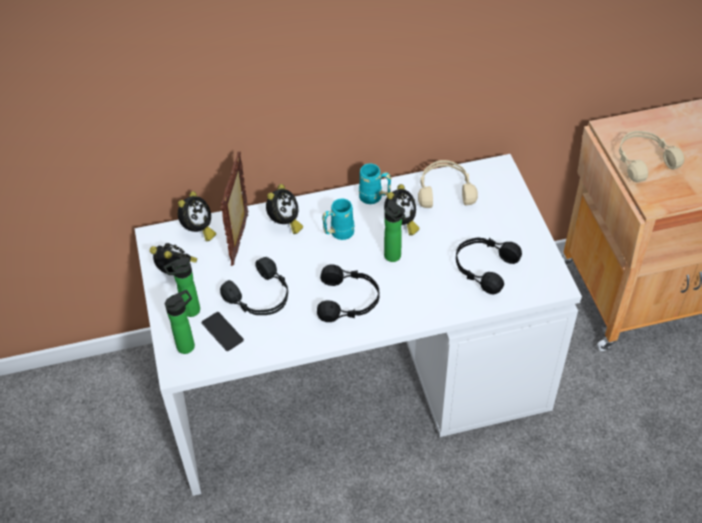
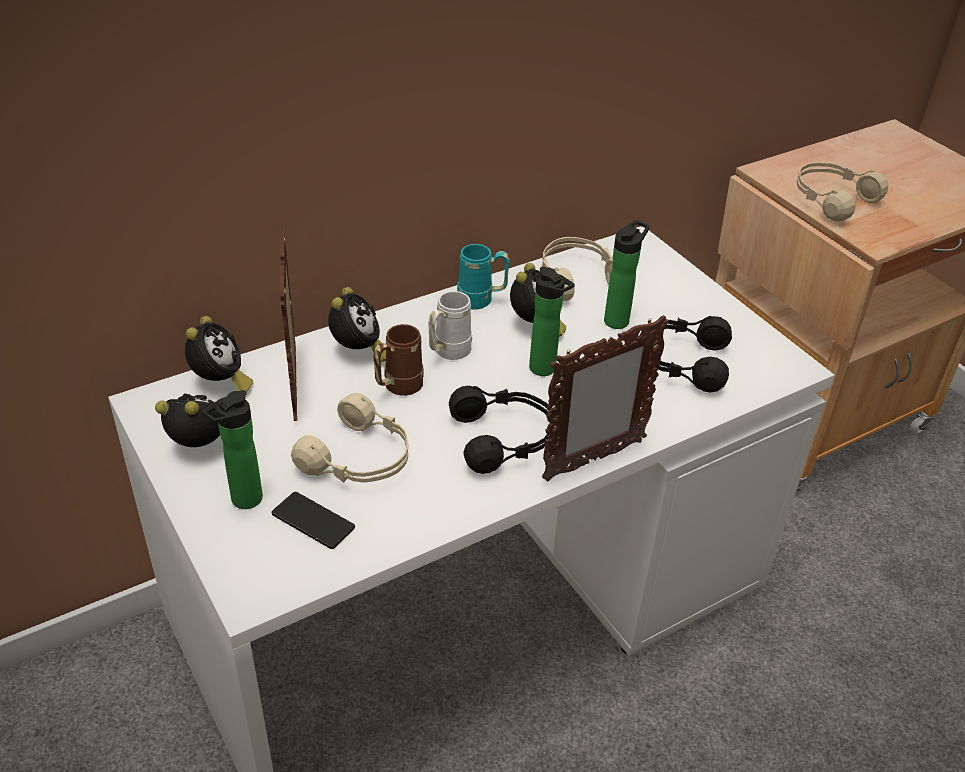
camera: 20 degrees left, 10 degrees down
(188, 345) = (259, 553): bottle -> bottle (618, 320)
(261, 297) = (360, 459): black headphones -> beige headphones
(299, 253) = (397, 388): none -> brown mug
(338, 234) = (447, 353): turquoise mug -> white mug
(395, 326) = (593, 460): none -> picture frame

